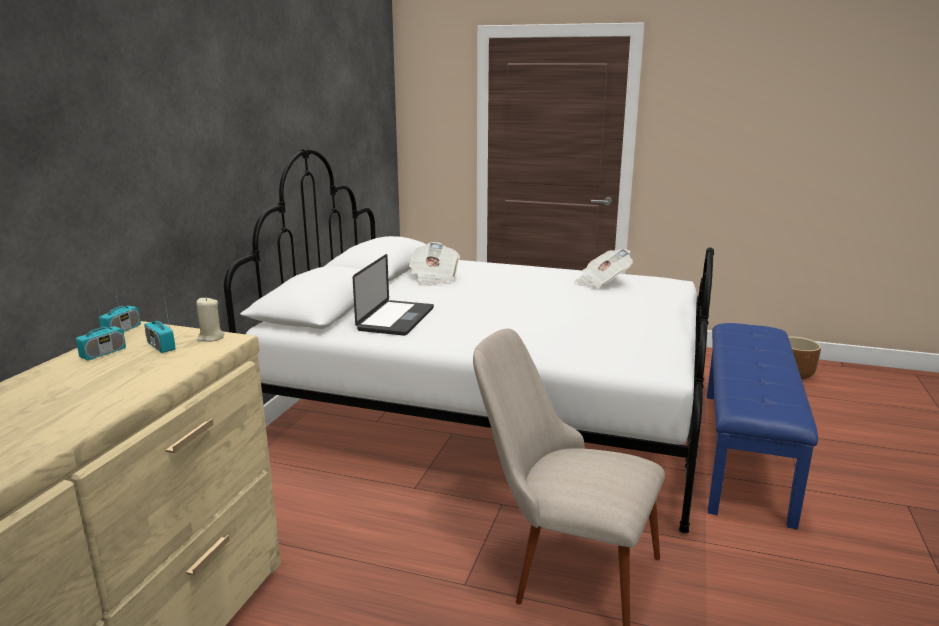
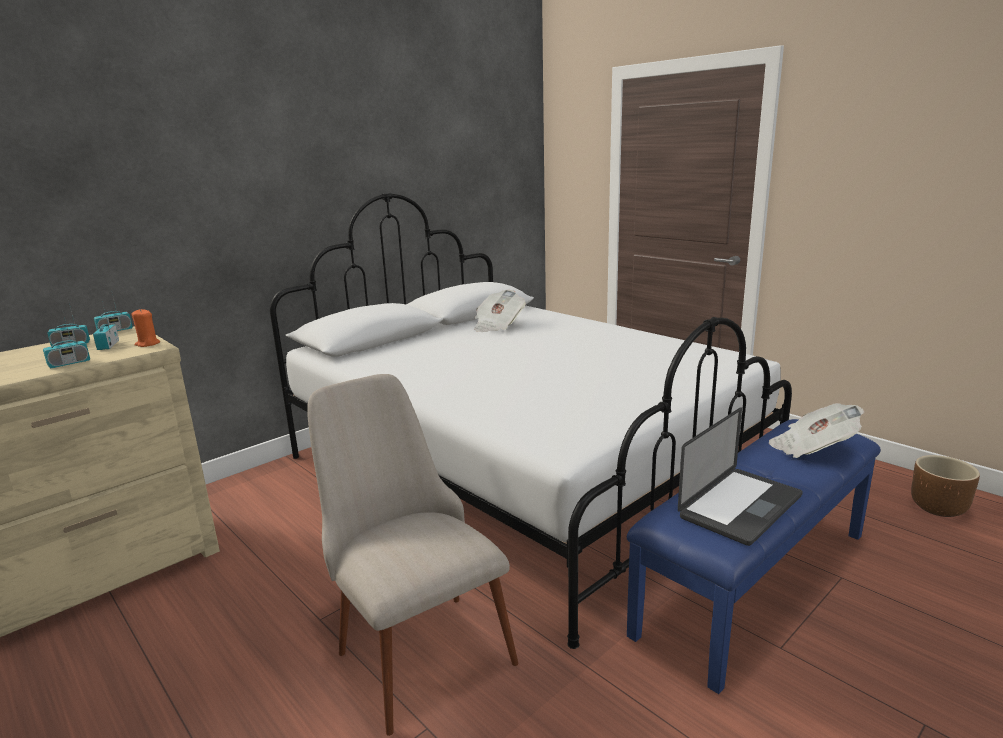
camera: 30 degrees right, 0 degrees up
(163, 372) = (69, 363): none -> radio
(210, 337) = (147, 344): beige candle -> orange candle
(396, 319) = (404, 357): laptop -> laptop (740, 507)
(601, 283) = (657, 350): newspaper -> newspaper (812, 449)

